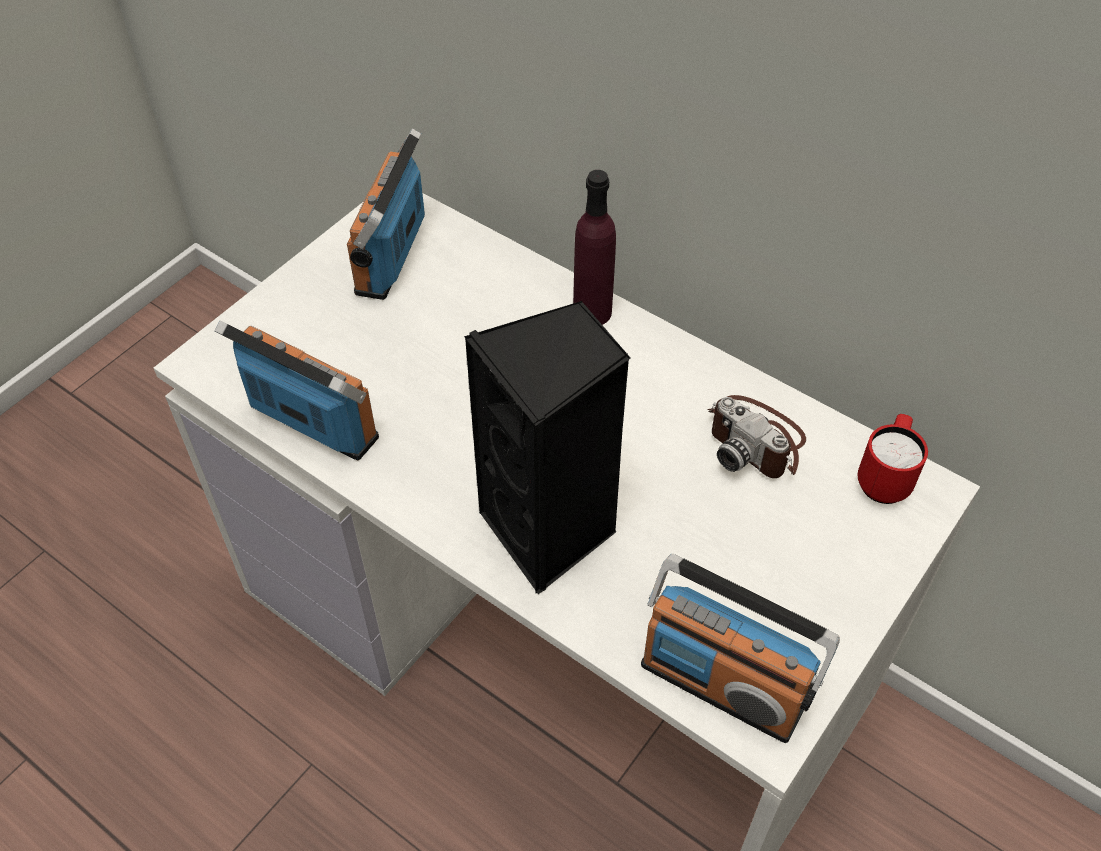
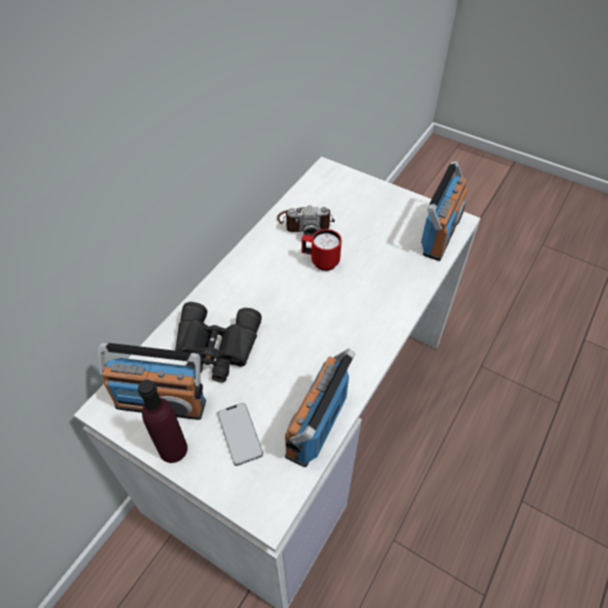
camera: 95 degrees left, 0 degrees up
(321, 336) = (240, 434): none -> phone
(471, 310) = (215, 349): none -> black binoculars
(551, 531) = (374, 297): black speaker -> none
(592, 312) = (218, 289): purple bottle -> purple bottle (173, 449)
(756, 440) = (305, 222): camera -> camera turned 45 degrees clockwise
(885, 478) = (322, 182): red mug -> red mug (320, 261)

